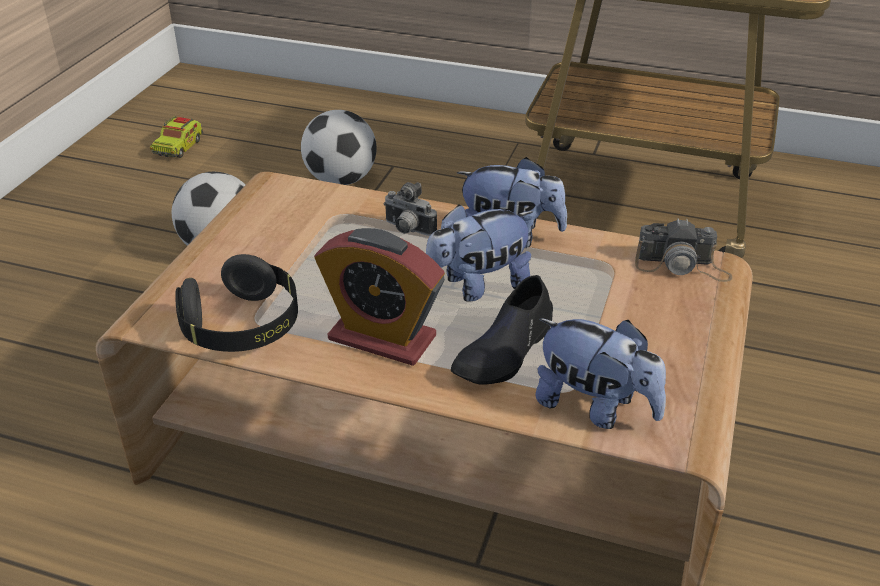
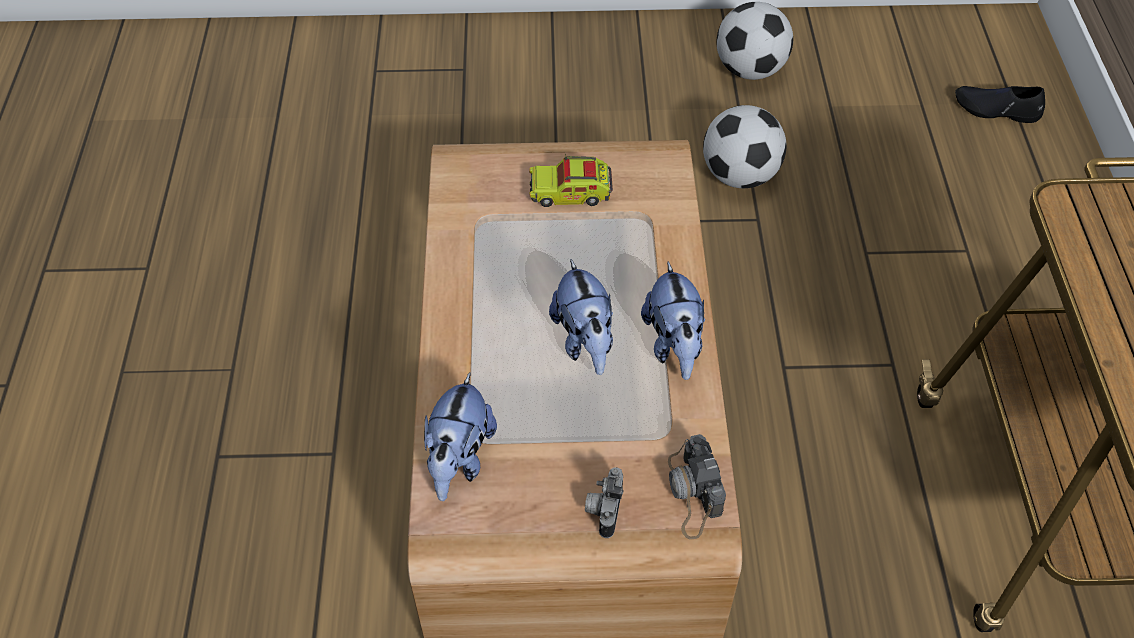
camera: 70 degrees right, 15 degrees up
(179, 147) = (877, 76): toy truck -> toy truck (570, 192)
(242, 327) = (468, 213): black headphones -> none
(341, 180) = (907, 218): football -> football (749, 70)
(382, 338) = (489, 299): alarm clock -> none
(407, 230) = (645, 269): camera -> camera (603, 509)
(477, 286) = (585, 341): plush toy -> plush toy turned 150 degrees counterclockwise
(504, 351) = (505, 382): black shoe -> black shoe (996, 109)

